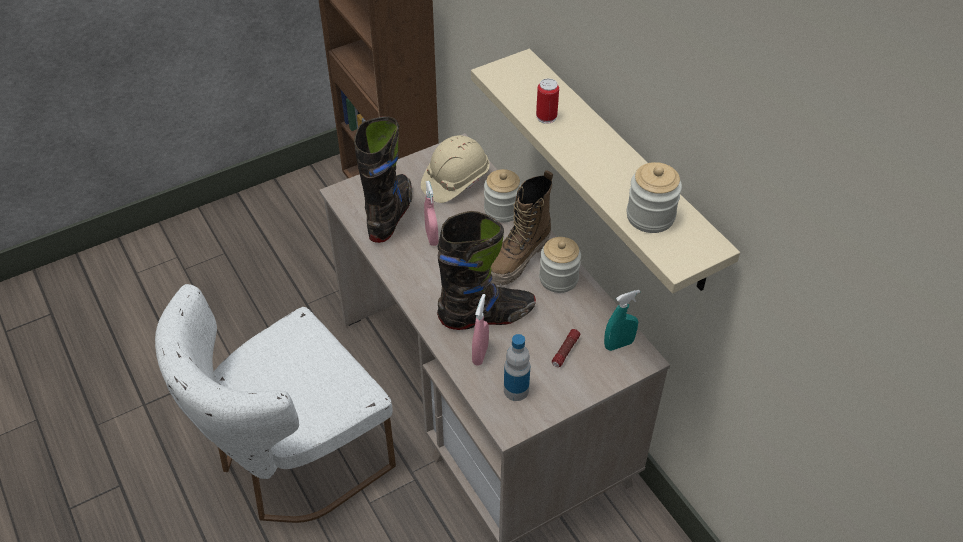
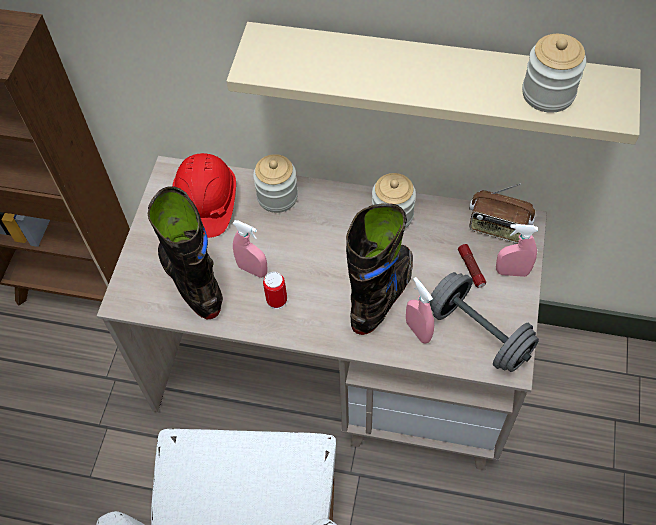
camera: 45 degrees left, 10 degrees up
(455, 180) = (206, 204): beige hard hat -> red hard hat
(516, 390) = (479, 333): bottle -> grey dumbbell
(518, 259) = (343, 227): boot -> none
(546, 117) = (353, 73): can -> can (276, 300)
(590, 377) = (512, 272): none -> pink spray bottle
(619, 344) = (497, 228): turquoise spray bottle -> radio

